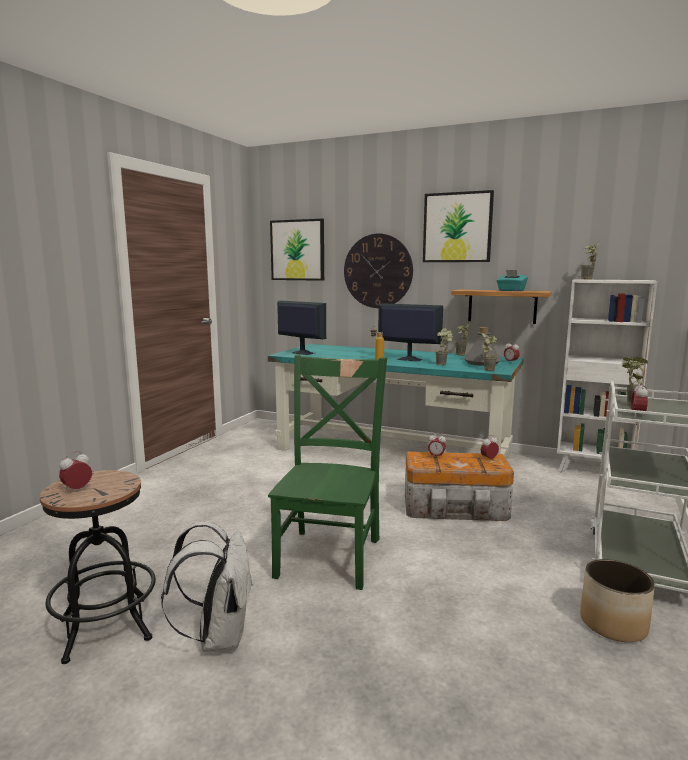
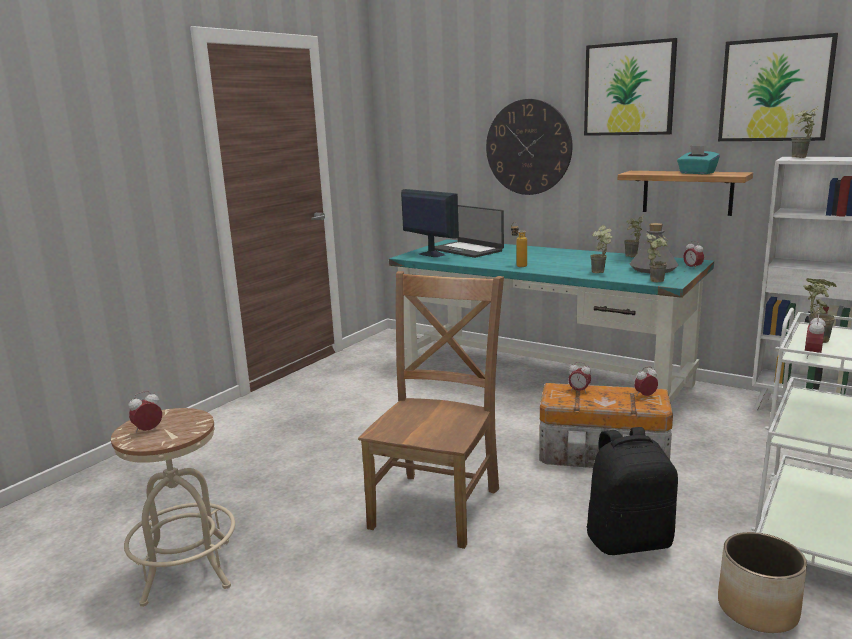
camera: 10 degrees right, 5 degrees up
(106, 627) = (187, 572): black stool -> beige stool
(218, 636) = (298, 589): white backpack -> none
(297, 250) = (430, 121): picture -> picture (775, 90)
(330, 350) = (467, 250): none -> laptop
(330, 554) = (438, 505): green chair -> brown chair
(408, 359) = (560, 263): monitor -> none
(496, 575) = (629, 540): none -> black backpack

